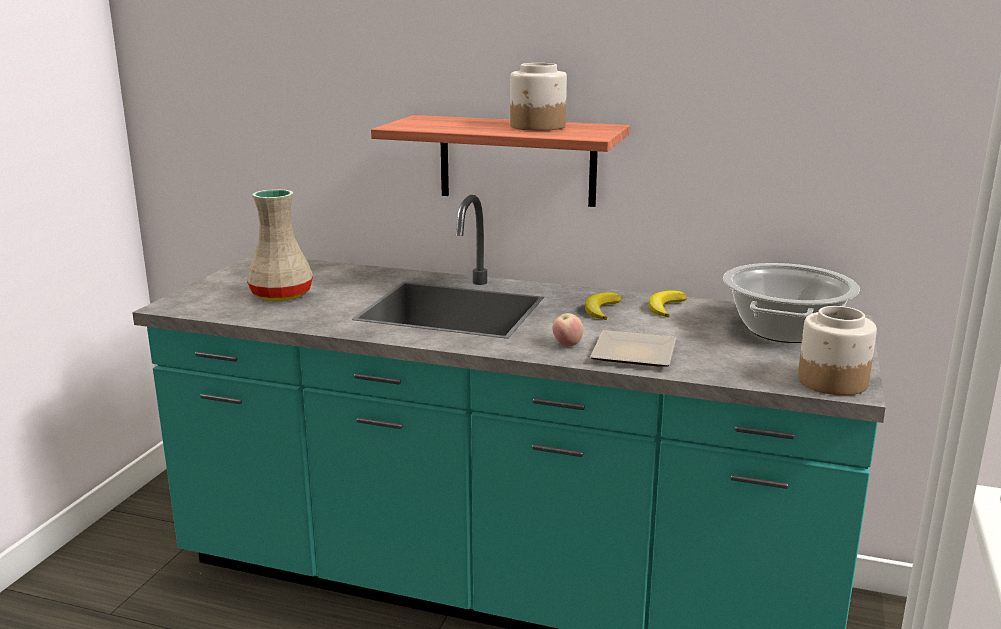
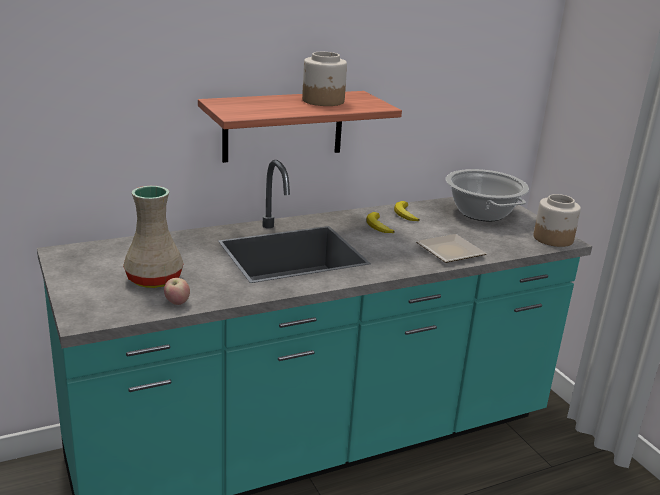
camera: 45 degrees left, 5 degrees up
(567, 345) = (409, 257): apple -> apple (177, 303)

